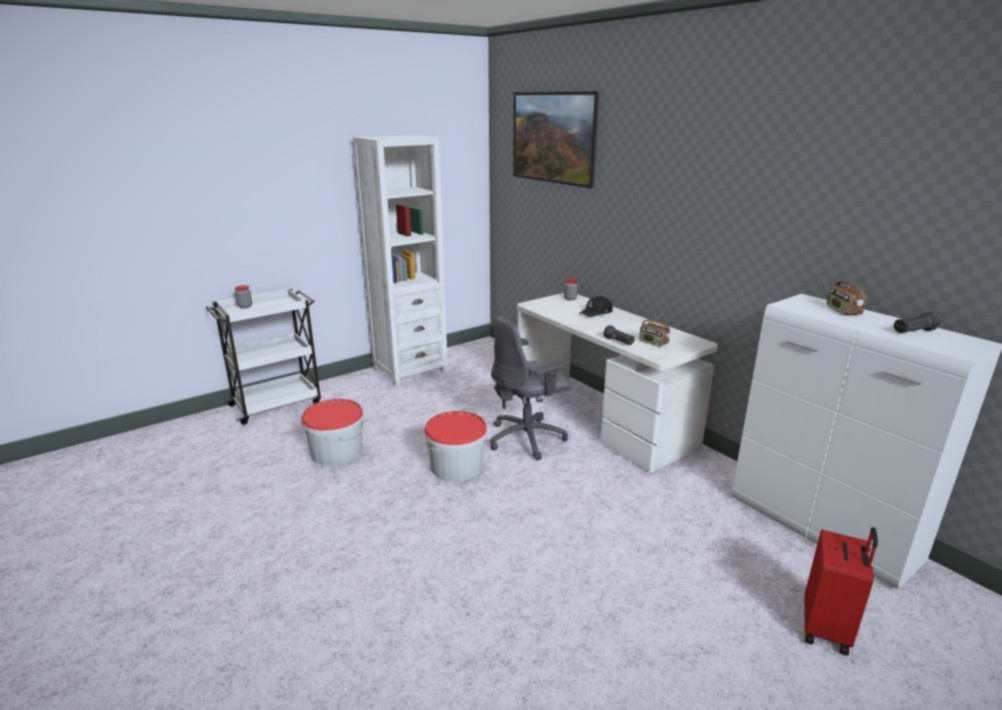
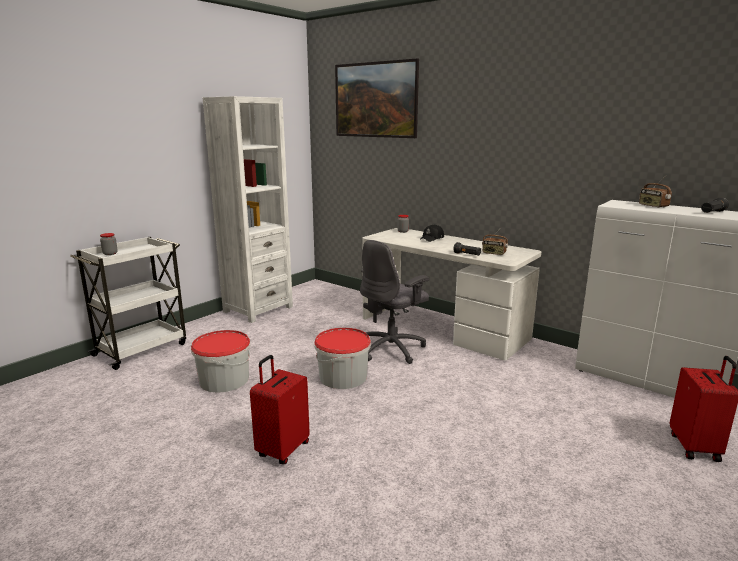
camera: 15 degrees left, 5 degrees down
(353, 541) = (282, 449): none -> red suitcase

